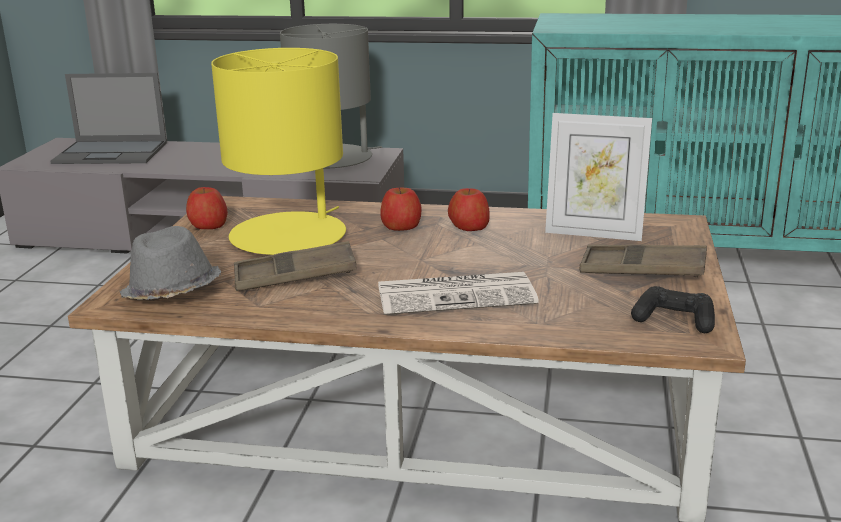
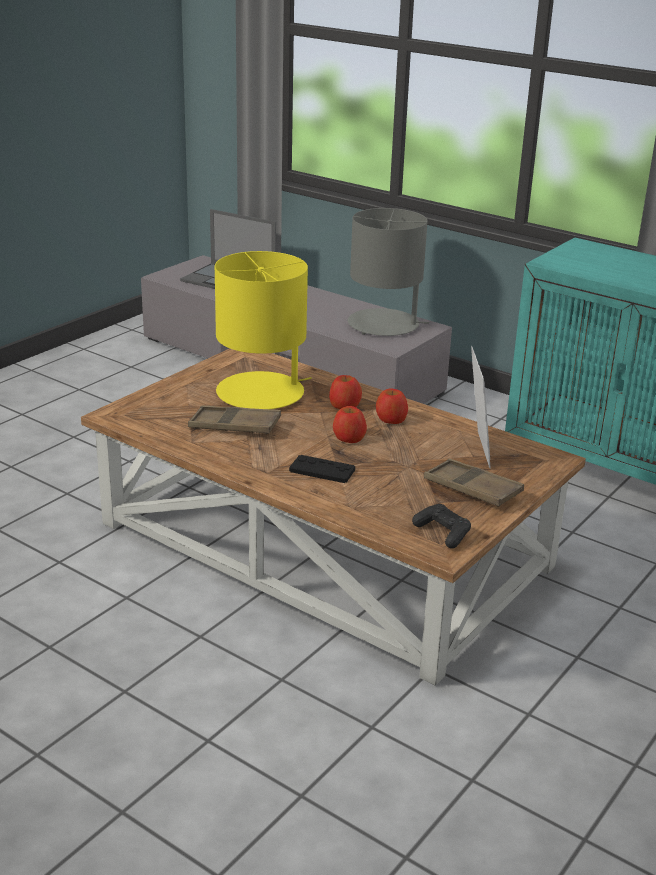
camera: 25 degrees right, 5 degrees up
(171, 293) = (150, 418): grey hat -> none
(208, 225) = (218, 369): apple -> apple (349, 437)
(457, 294) = (322, 470): newspaper -> black game controller
(594, 233) = (476, 449): picture frame -> picture frame turned 135 degrees counterclockwise

